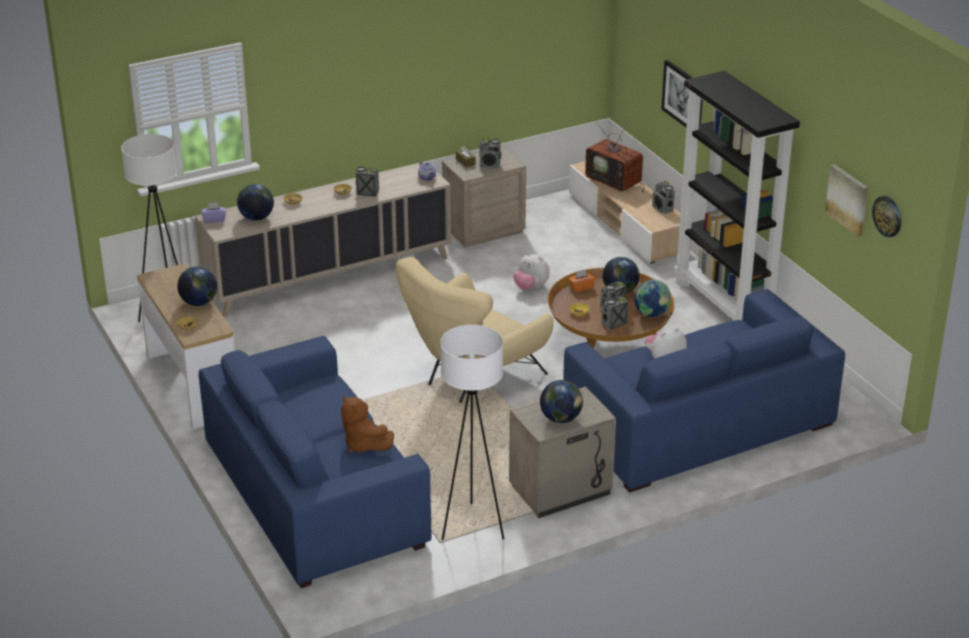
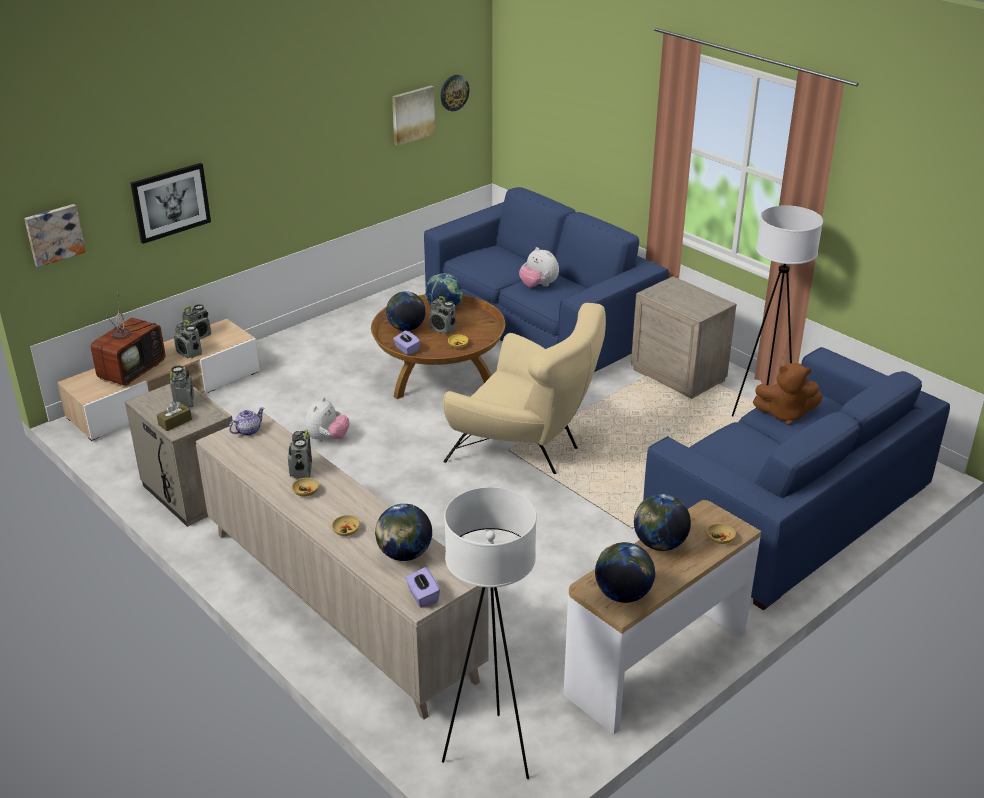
camera: 105 degrees left, 0 degrees up
(363, 445) = (785, 414): brown plush toy -> brown plush toy turned 60 degrees clockwise
(561, 419) = (695, 298): globe -> globe (623, 595)
(581, 287) = (406, 349): orange tissue box -> purple tissue box
(613, 324) = (470, 326): radio -> radio (189, 353)
(629, 55) = (54, 234): none -> picture
(724, 305) = (333, 326): black bookcase -> none

